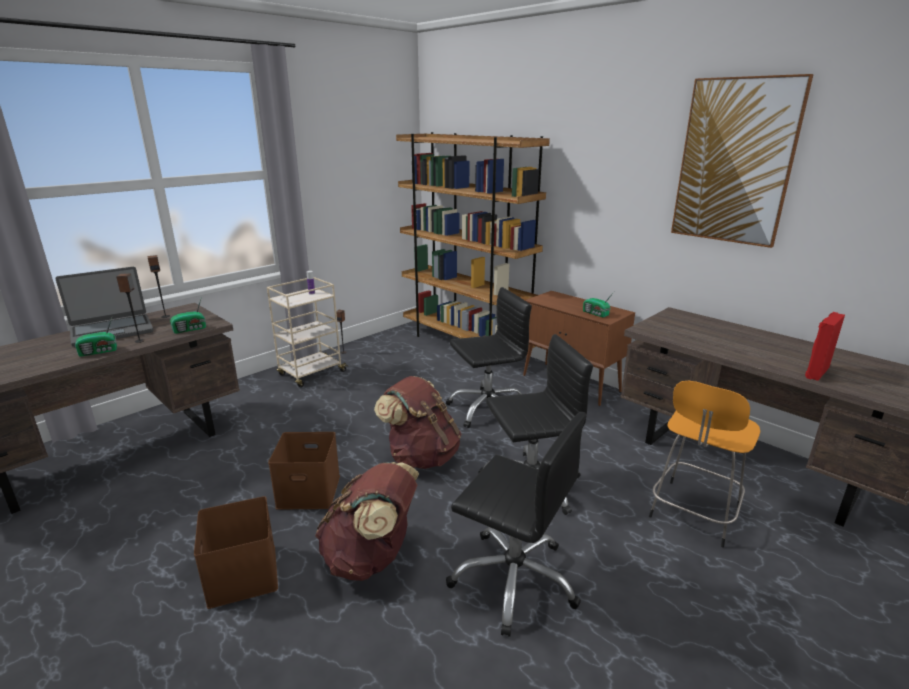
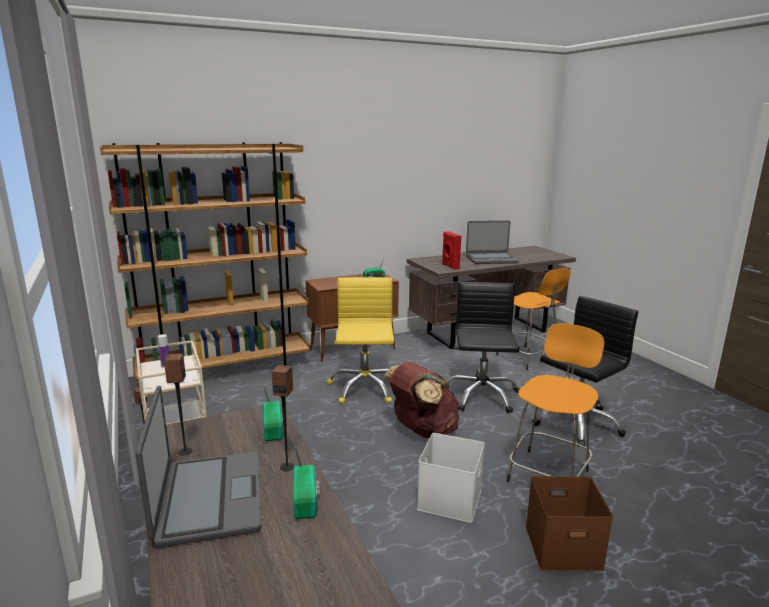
camera: 70 degrees left, 5 degrees down
(307, 492) = (450, 500): brown storage box -> white storage box
(371, 557) = (549, 474): brown backpack -> orange stool
(487, 408) = (364, 388): black office chair -> yellow office chair
(735, 162) = (430, 153): picture -> none
(763, 351) = (491, 259): none -> laptop
(815, 372) = (522, 259): red speaker -> red speaker (450, 266)

